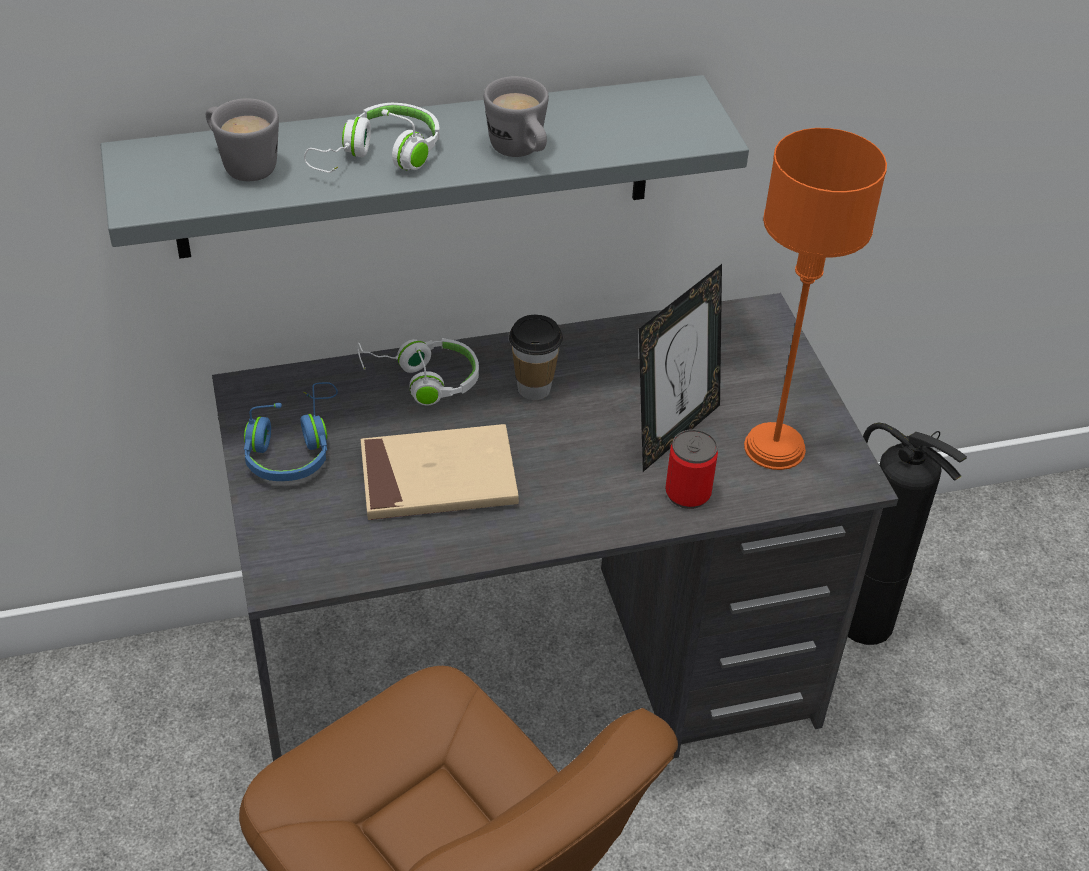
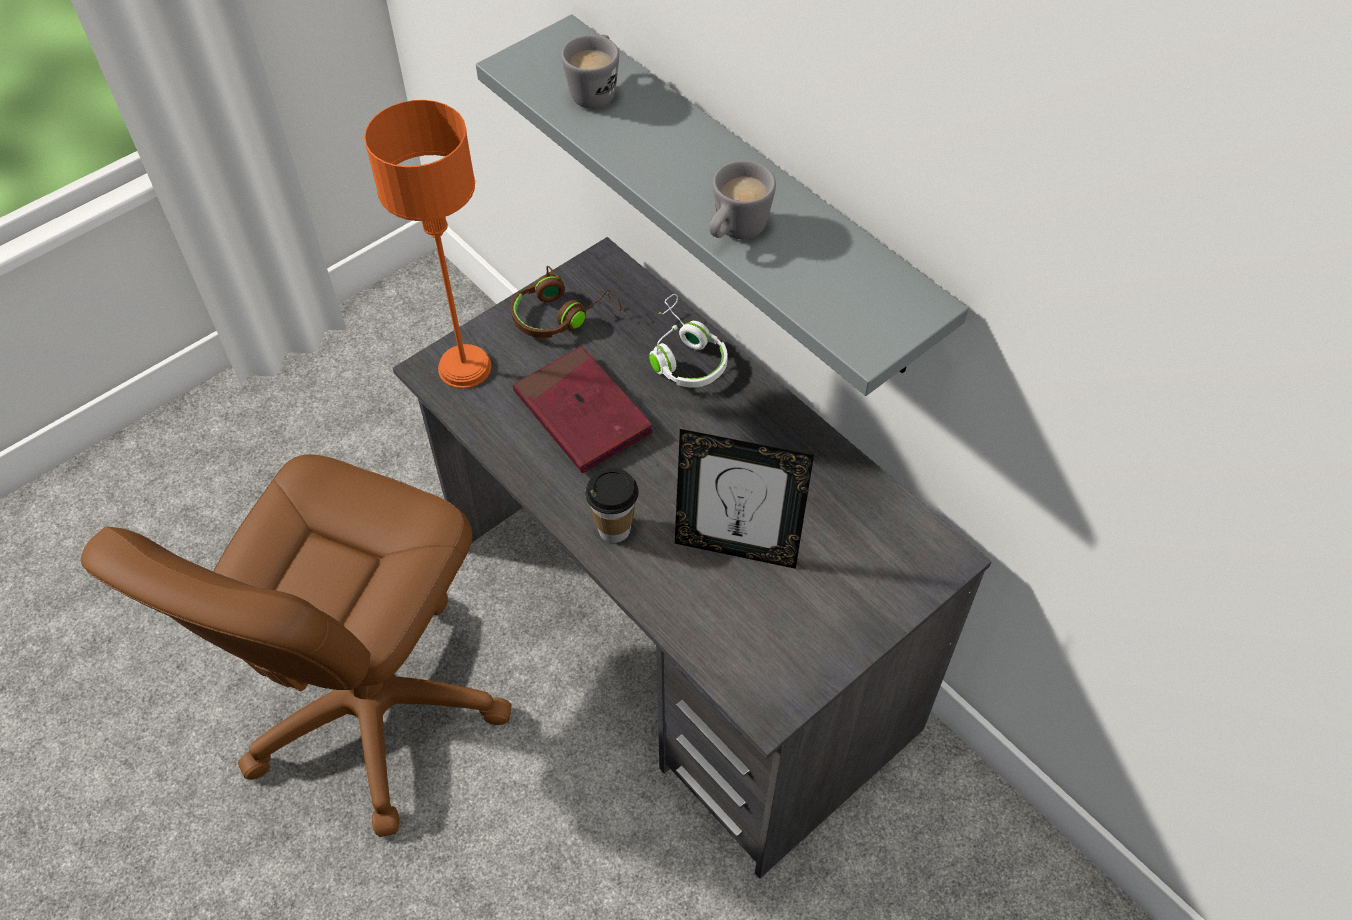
camera: 65 degrees right, 10 degrees up
(293, 447) = (561, 315): blue headphones -> brown headphones
(380, 157) = (664, 156): white headphones -> none
(438, 479) = (582, 413): beige book -> red book
(533, 388) = (724, 429): cup -> cup (614, 529)
(688, 494) = (668, 585): can -> none
(775, 447) = (769, 630): orange table lamp -> orange table lamp (465, 367)
(862, 621) = (905, 872): fire extinguisher -> none

